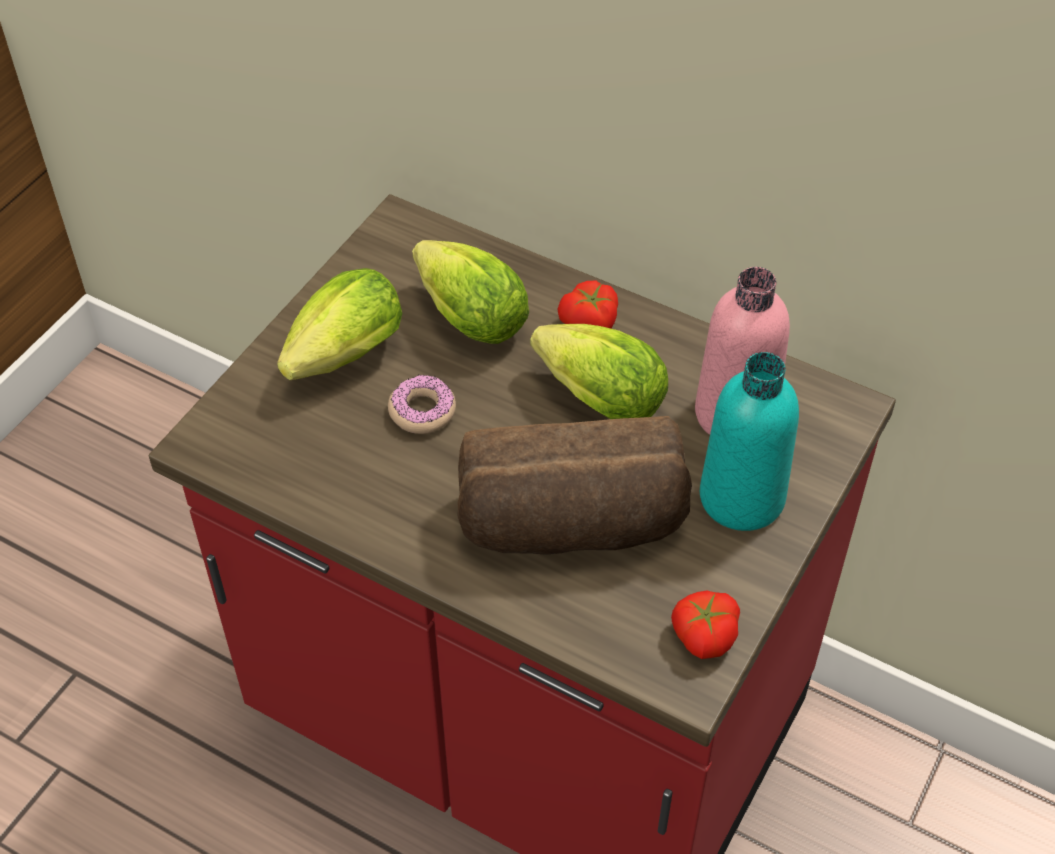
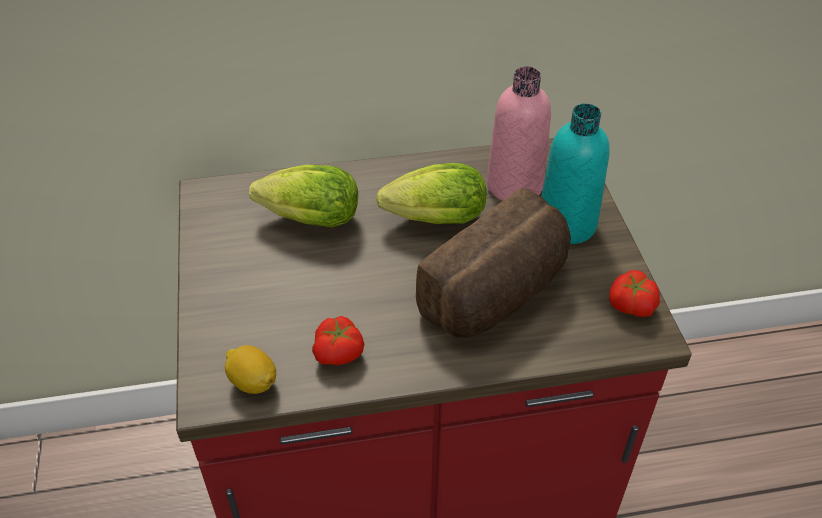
camera: 40 degrees left, 5 degrees down
(250, 454) = (253, 382): none -> lemon
(340, 360) = (252, 289): lettuce -> none
(422, 411) = (339, 287): donut -> none
(590, 323) = (384, 184): tomato -> tomato (340, 353)

